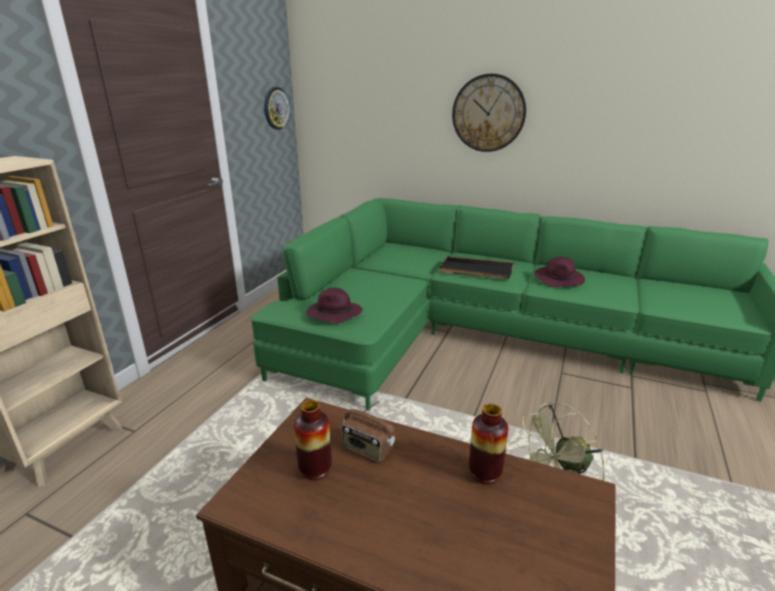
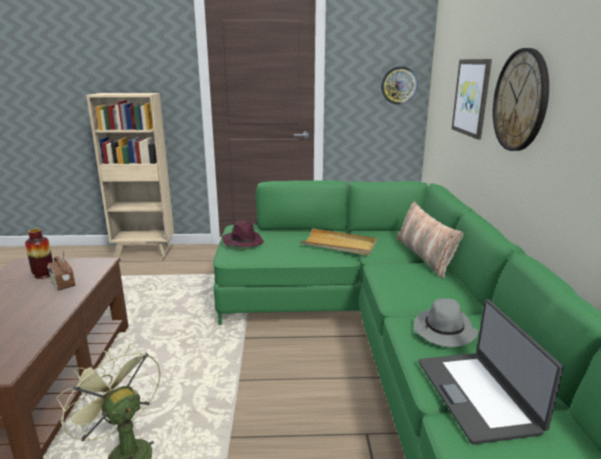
camera: 65 degrees right, 5 degrees down
(367, 449) = (62, 284): radio -> radio turned 45 degrees counterclockwise
(389, 275) = (339, 245): none -> beige tray
(403, 114) = (472, 97): none -> picture
(441, 254) = (424, 256): none -> pillow
(475, 271) = (402, 278): black tray -> none
(484, 473) = (32, 326): vase -> none
(559, 280) = (444, 331): purple hat -> grey hat
(629, 291) = (477, 395): none -> laptop

